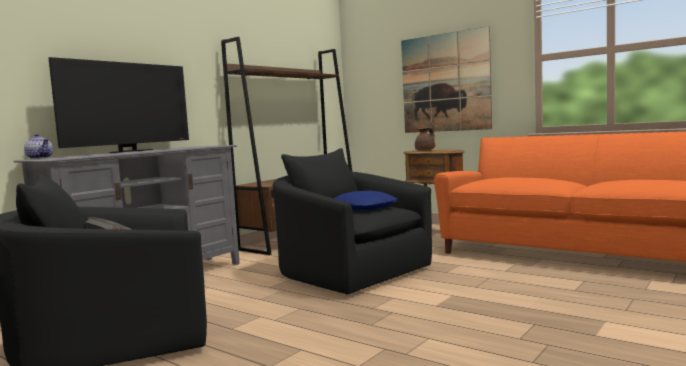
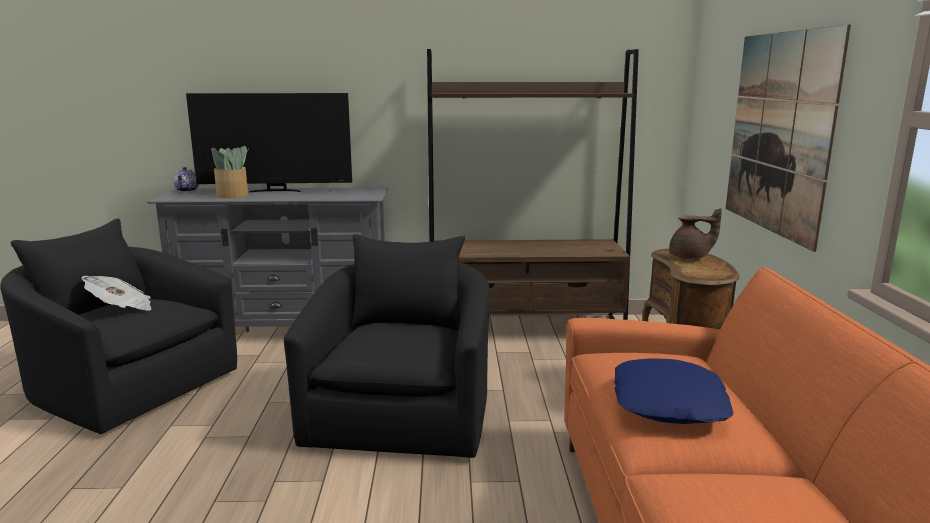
camera: 50 degrees right, 10 degrees up
(110, 153) = (233, 195): none -> potted plant
(364, 208) = (400, 340): blue pillow -> blue pillow (669, 403)

